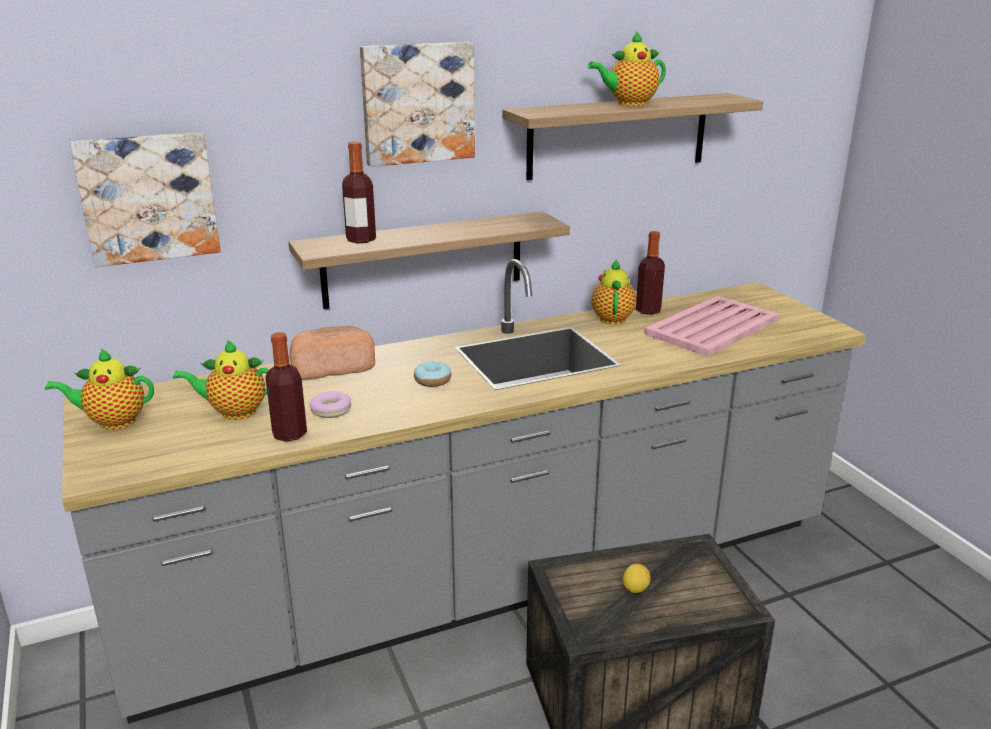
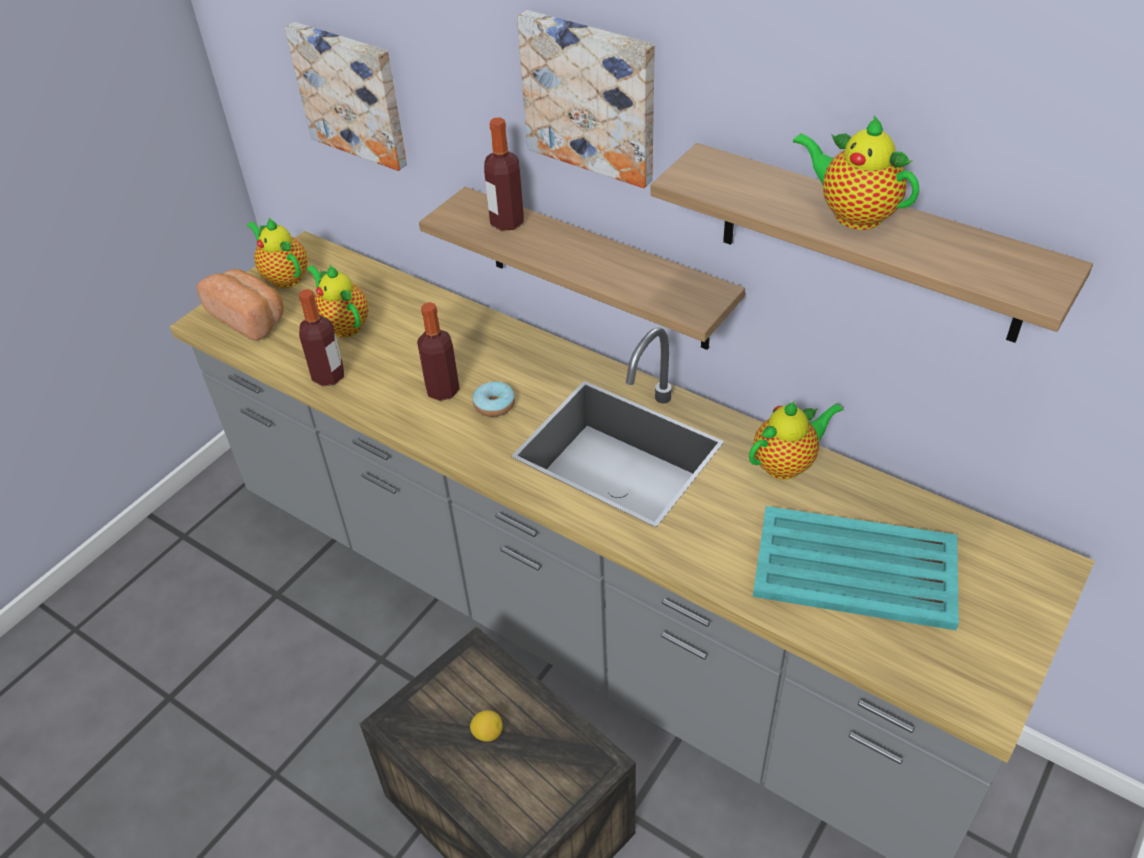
camera: 60 degrees right, 20 degrees up
(331, 410) = (385, 375): donut -> none
(332, 368) = (466, 330): bread -> bread (250, 317)
(648, 310) = (846, 486): bottle -> bottle (443, 390)
(713, 327) = (857, 569): pink tray -> turquoise tray

